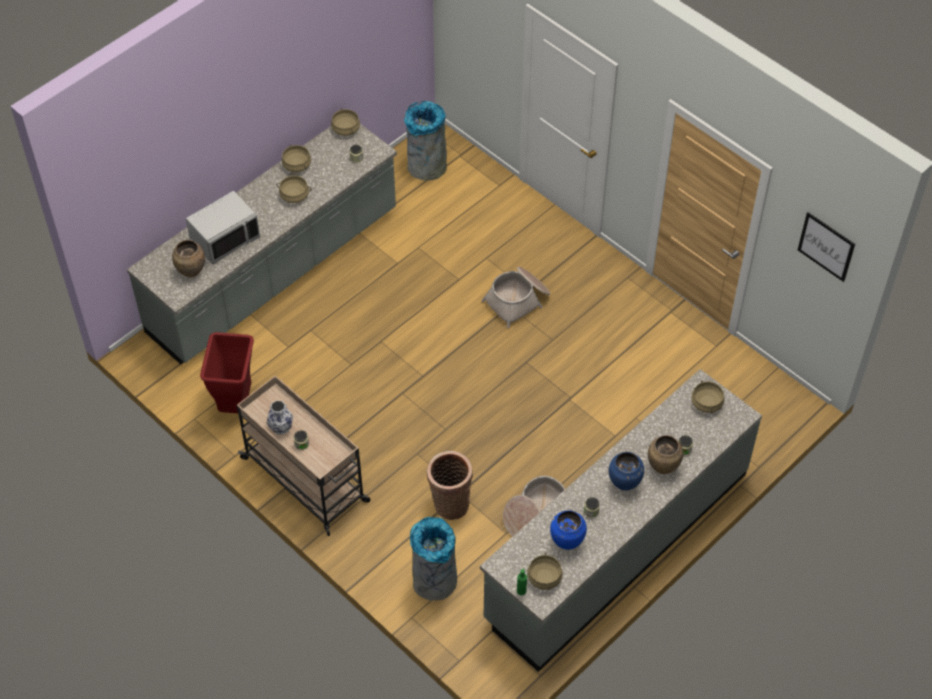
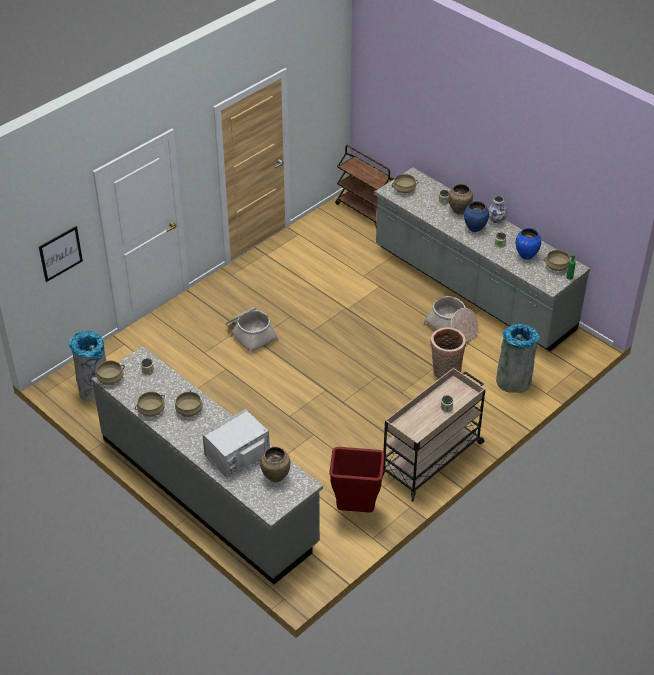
camera: 90 degrees left, 10 degrees down
(225, 239) = (237, 455): grey microwave -> grey microwave turned 90 degrees counterclockwise
(281, 428) = (432, 421): vase -> vase (496, 221)
(775, 423) = (366, 211): none -> brown cart
(826, 246) = (326, 78): picture -> picture (60, 253)

